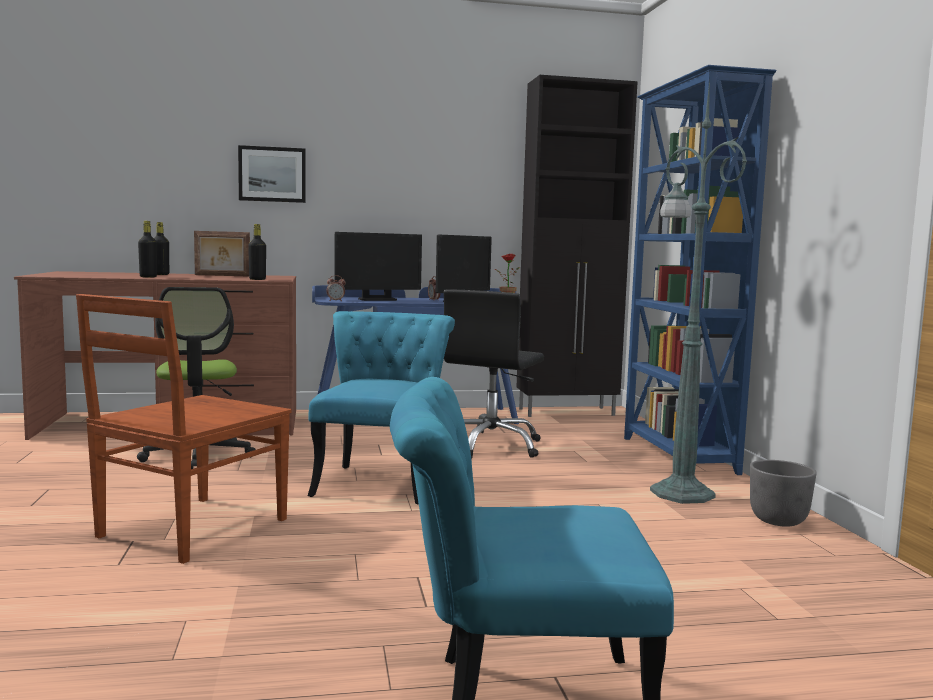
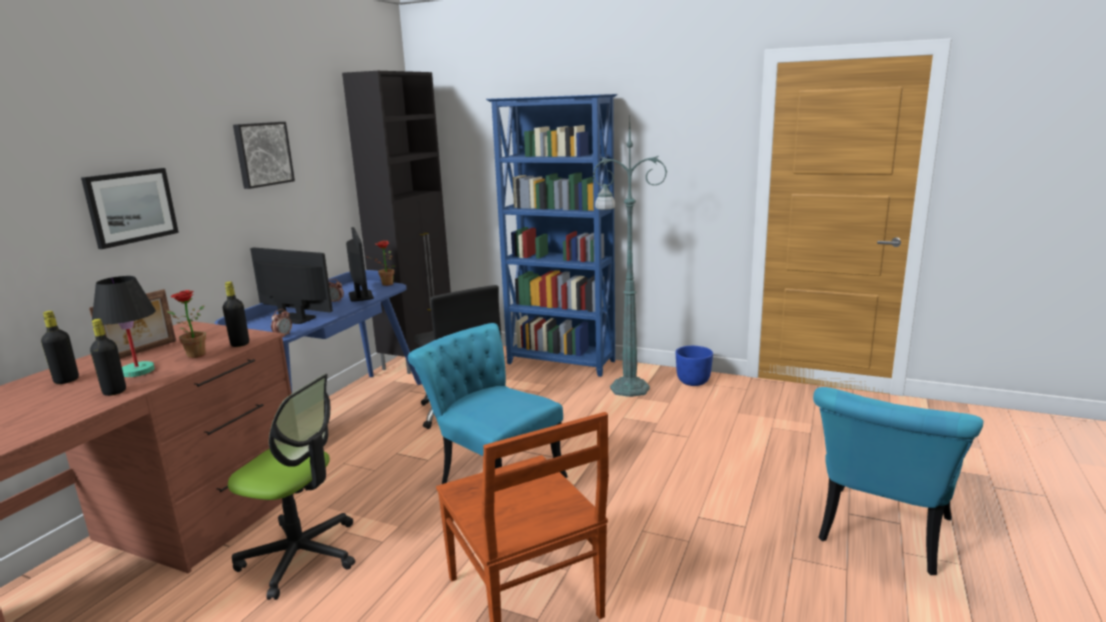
camera: 55 degrees left, 10 degrees up
(186, 276) = (137, 371): none -> black table lamp
(225, 278) = (192, 355): none -> potted plant
(377, 299) = (294, 318): monitor -> monitor turned 75 degrees counterclockwise
(411, 152) = (262, 154): none -> picture
(779, 521) = (693, 382): grey planter -> blue planter

